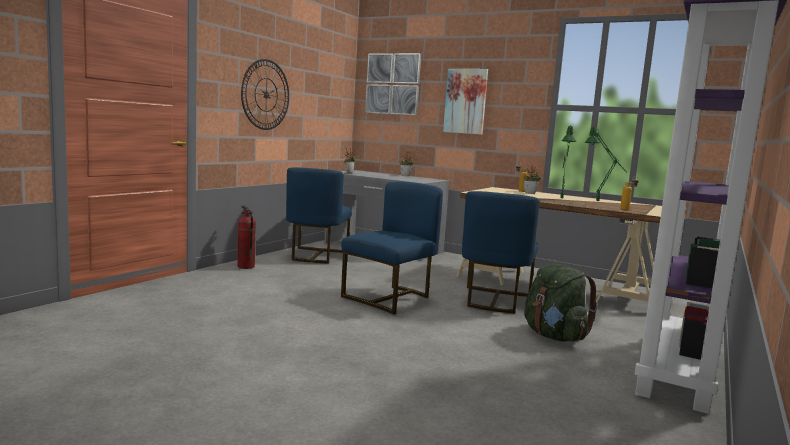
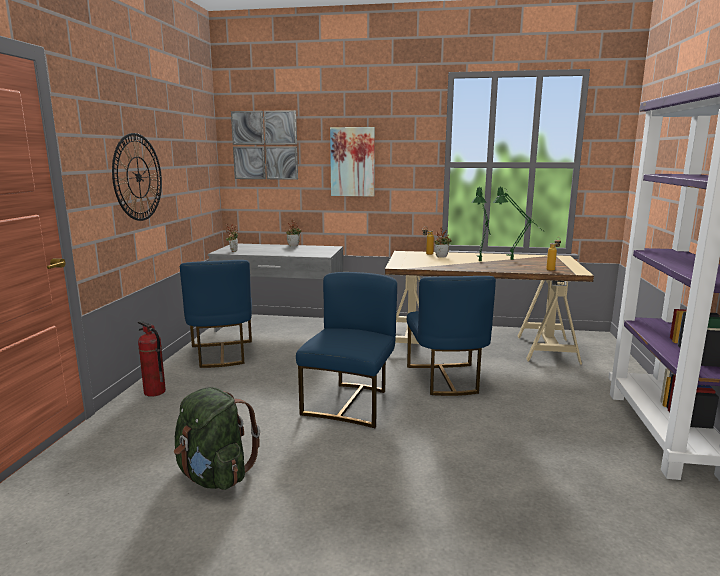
camera: 20 degrees left, 5 degrees up
(554, 336) = (538, 417): green backpack -> green backpack (214, 476)

